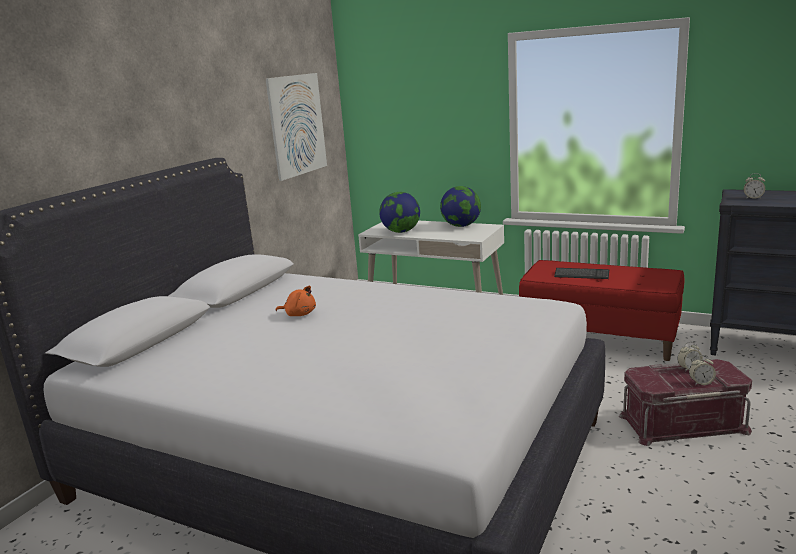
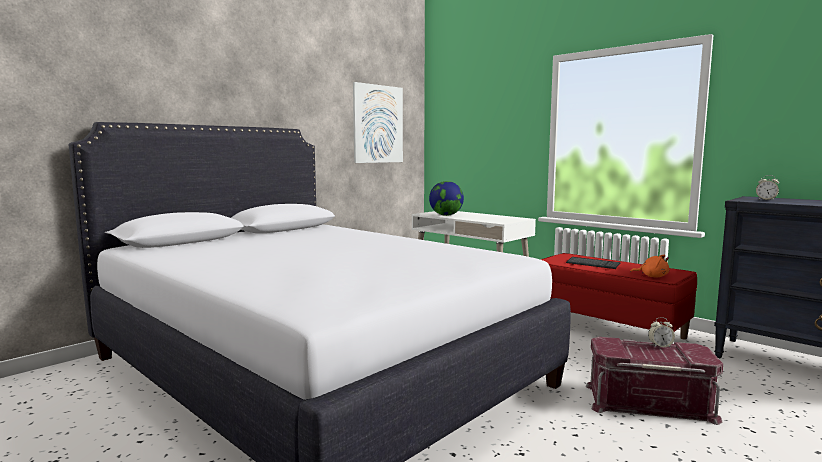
camera: 15 degrees right, 10 degrees down
(299, 314) = (308, 241): orange plush toy -> orange plush toy (652, 276)
(461, 226) = (498, 216): globe -> none
(701, 383) = (665, 358): alarm clock -> none

